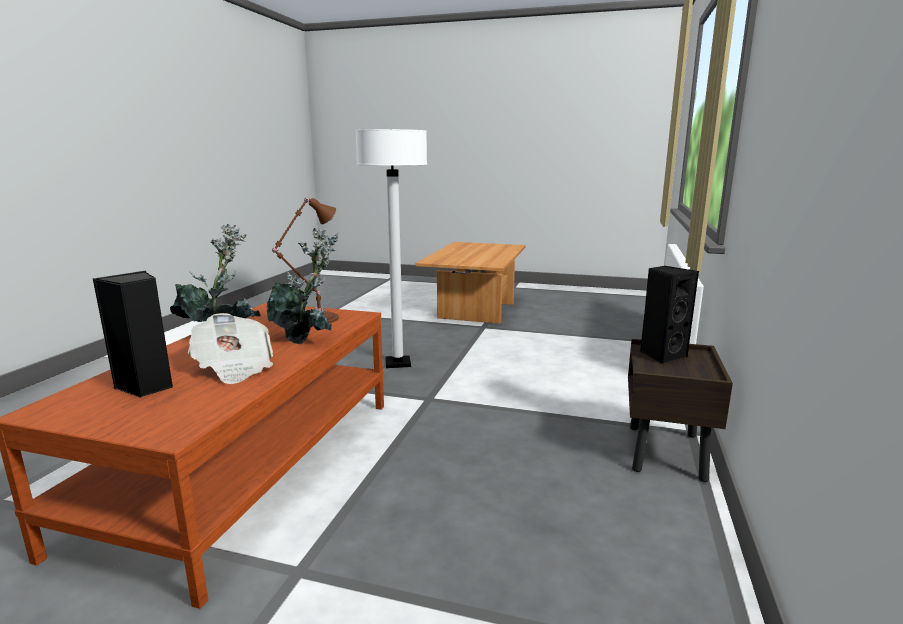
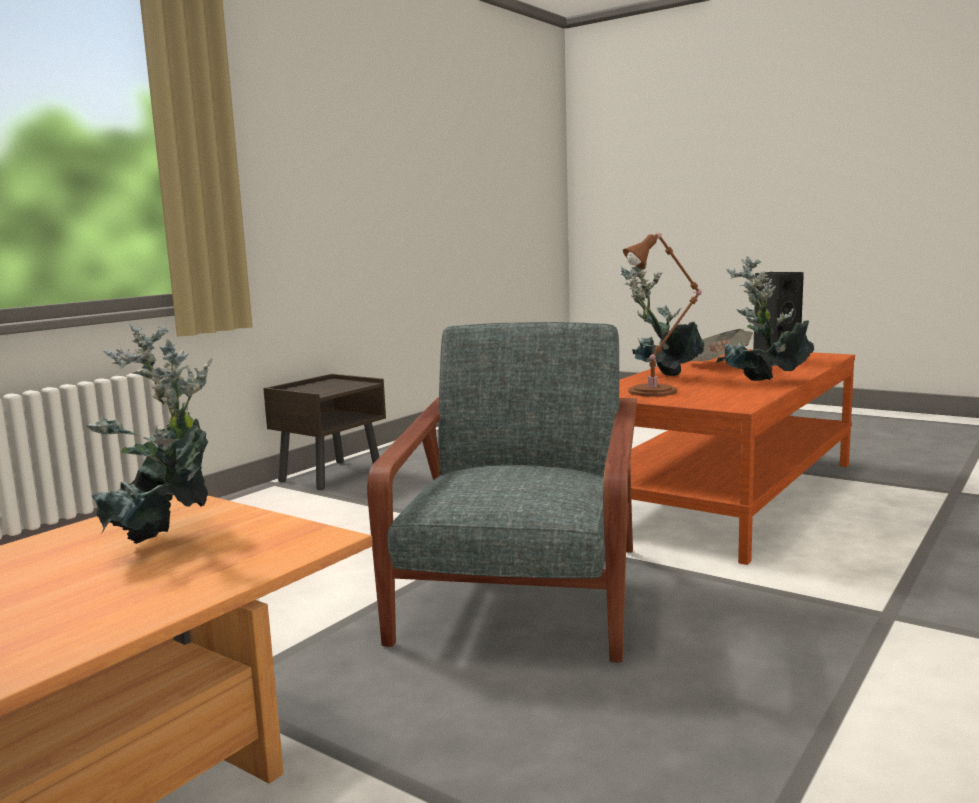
camera: 160 degrees left, 5 degrees down
(398, 363) = (521, 596): white floor lamp -> grey armchair
(470, 259) = (167, 541): none -> potted plant
(662, 355) = (320, 390): black speaker -> none

